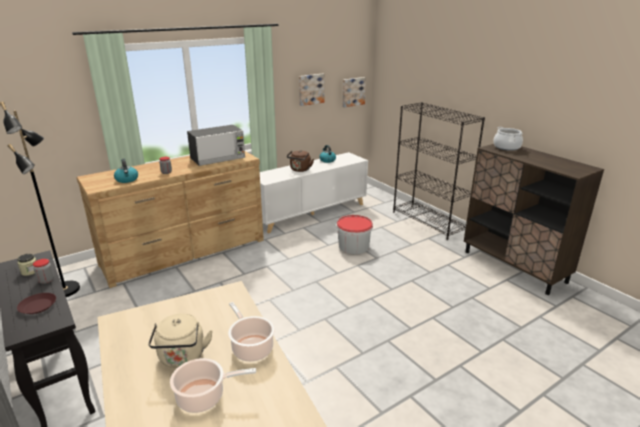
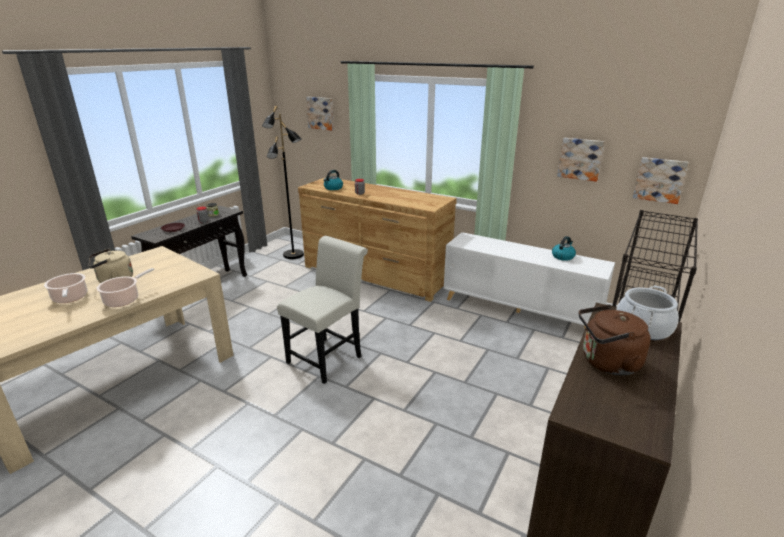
camera: 65 degrees right, 0 degrees up
(36, 101) = (321, 113): none -> picture
(218, 159) = (412, 199): microwave -> none
(300, 170) = (509, 250): brown kettle -> brown kettle (607, 363)
(301, 308) = (328, 357): none -> white chair
(354, 246) = (475, 358): bucket -> none

